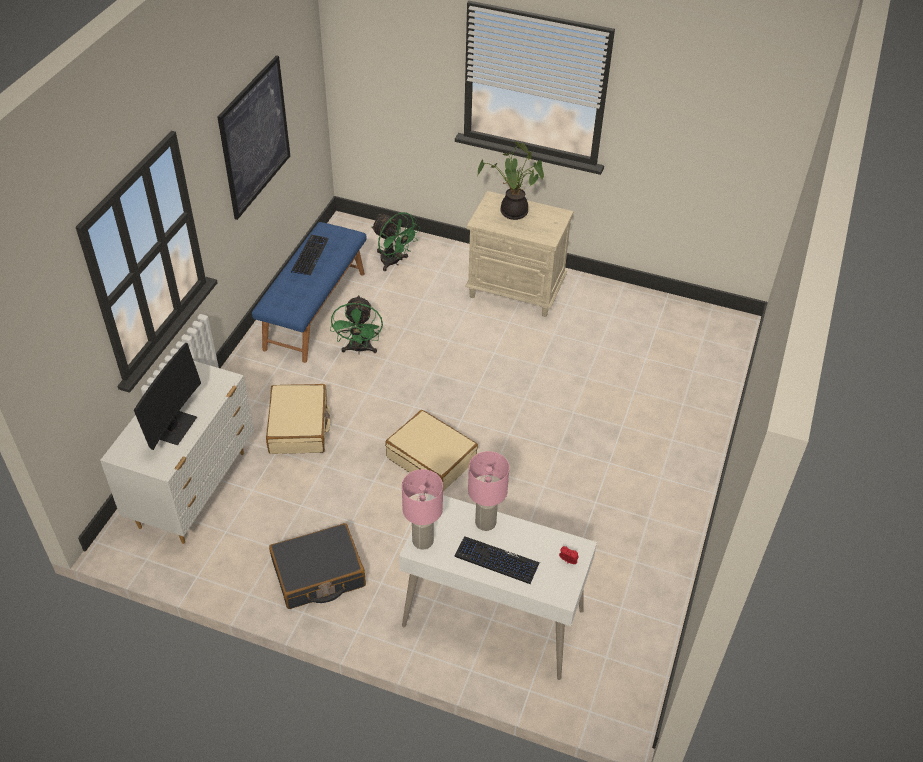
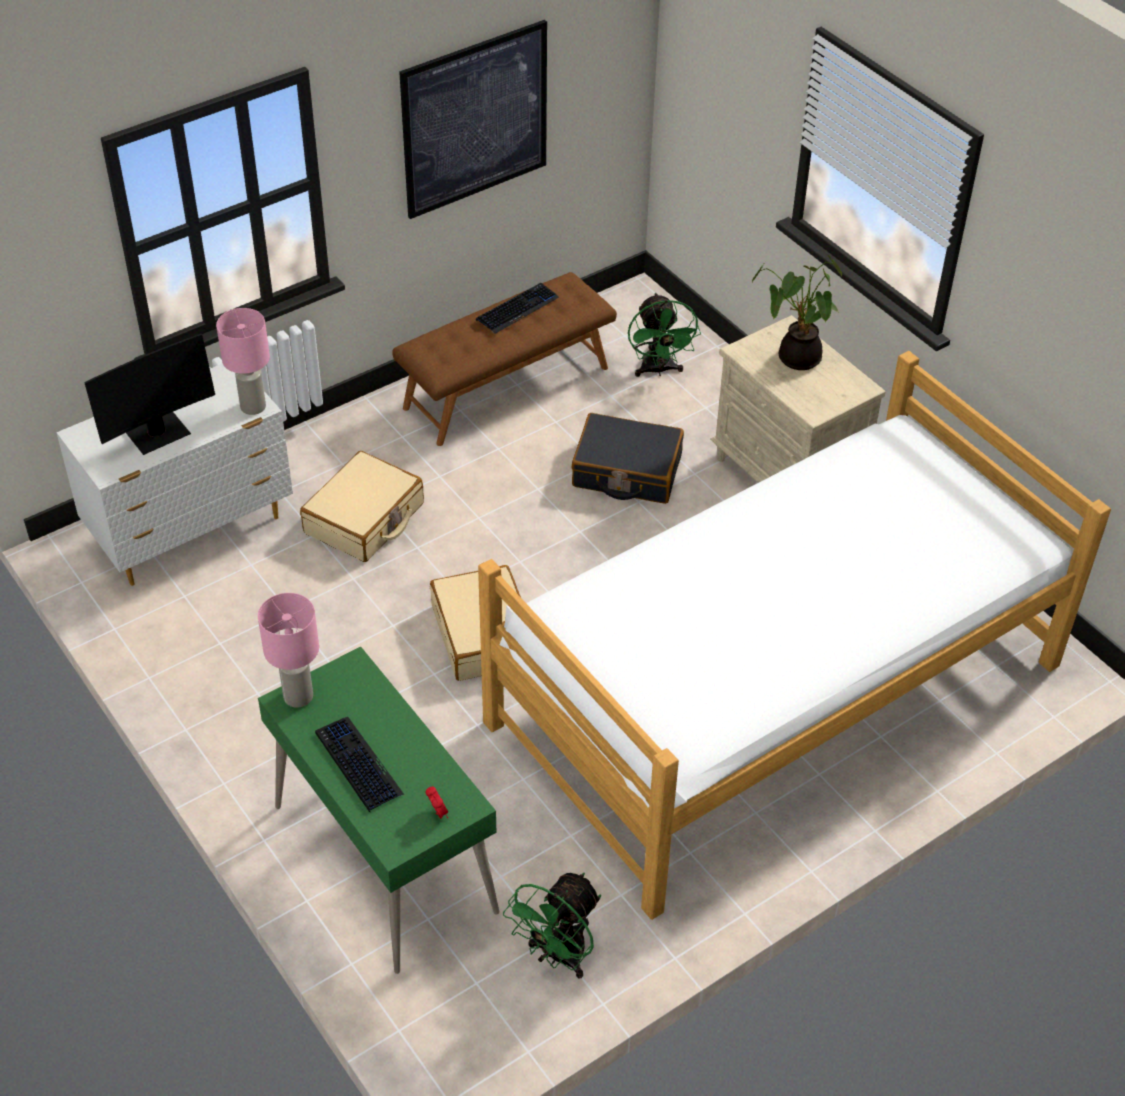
camera: 35 degrees right, 0 degrees up
(314, 310) = (506, 387): blue bench -> brown bench
(318, 574) = (238, 697): black suitcase -> black suitcase (626, 471)
(359, 349) = (516, 460): green fan -> green fan (558, 956)
(485, 523) = (387, 716): pink table lamp -> pink table lamp (252, 407)
(493, 619) = (384, 859): white desk -> green desk
(615, 409) = (777, 694): none -> bed

